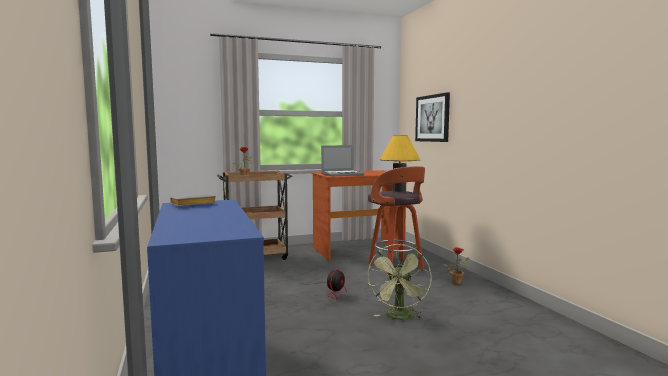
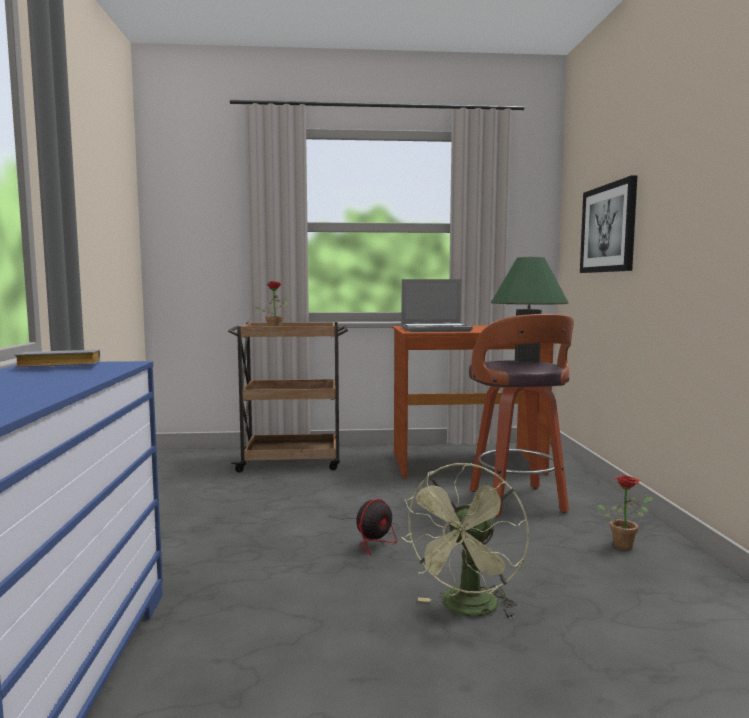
camera: 15 degrees right, 0 degrees up
(399, 191) = (527, 360): yellow table lamp -> green table lamp

